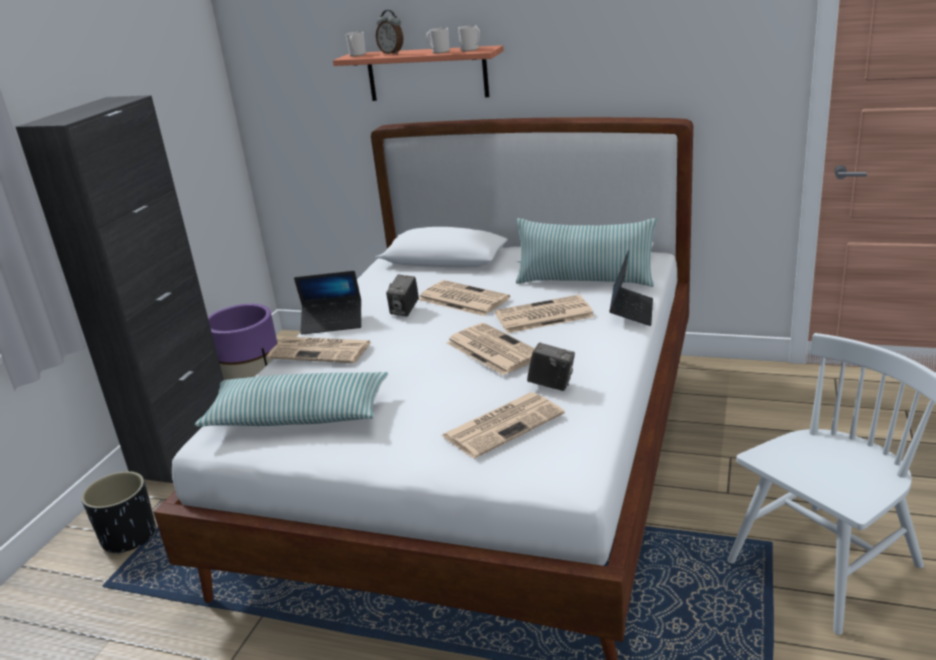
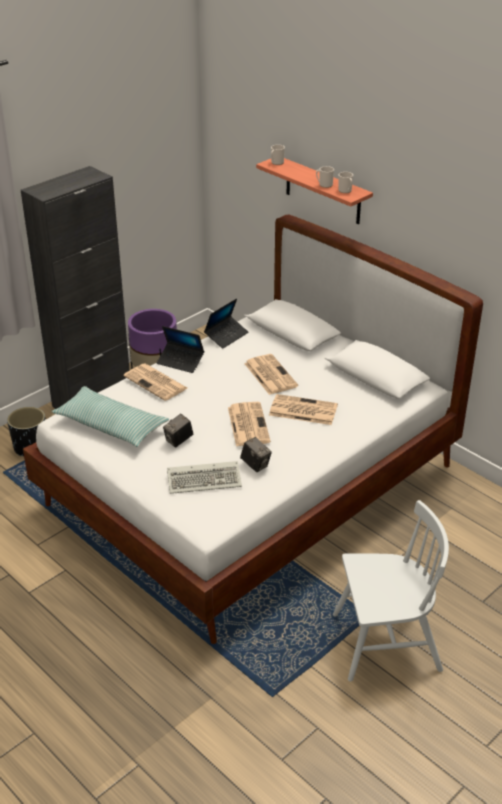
camera: 25 degrees right, 10 degrees up
(392, 53) = (298, 171): alarm clock -> none
(405, 310) = (228, 370): camera -> camera (178, 440)
(504, 424) = (206, 479): newspaper -> keyboard
(585, 281) = (358, 392): pillow -> none
(631, 312) = (358, 430): laptop -> laptop (226, 336)

